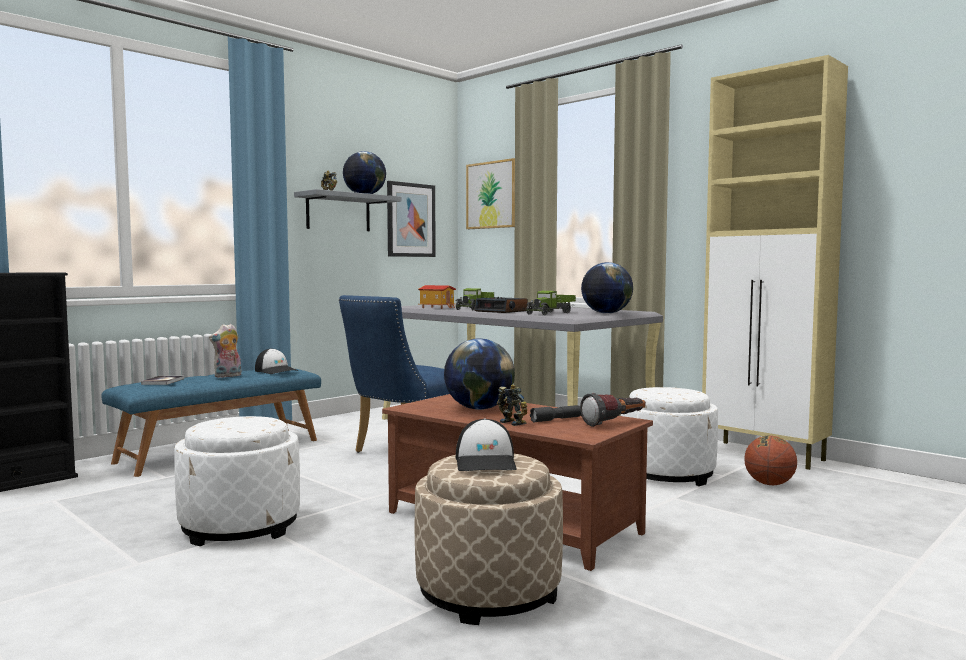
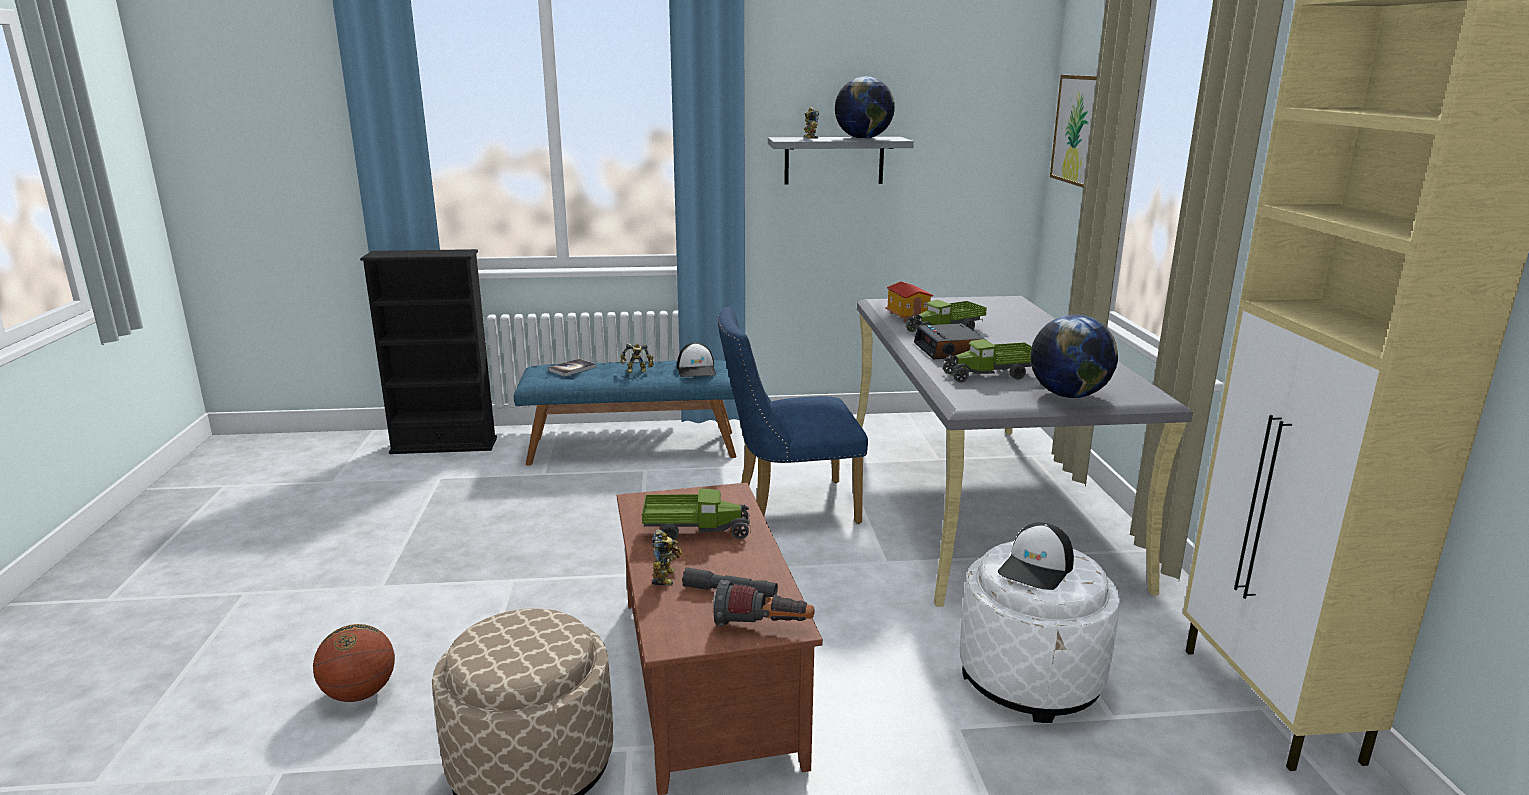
camera: 40 degrees right, 15 degrees up
(227, 376) = (637, 371): plush toy -> toy robot
(240, 526) = (498, 570): white ottoman -> none
(410, 220) = (956, 163): picture -> none
(479, 408) = (696, 531): globe -> toy truck
(486, 462) = (518, 640): cap -> cap (1036, 568)
(769, 484) = (1152, 769): basketball -> basketball (360, 693)

